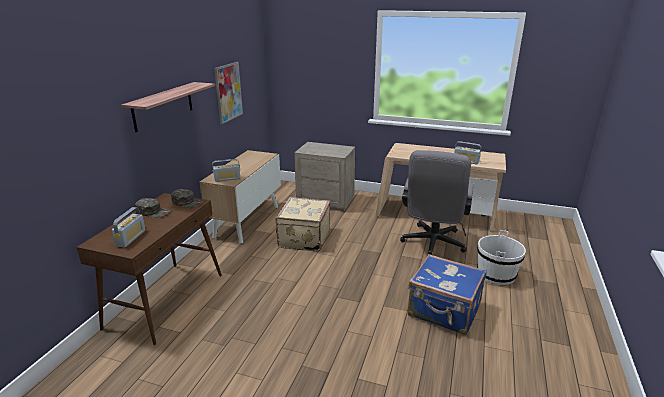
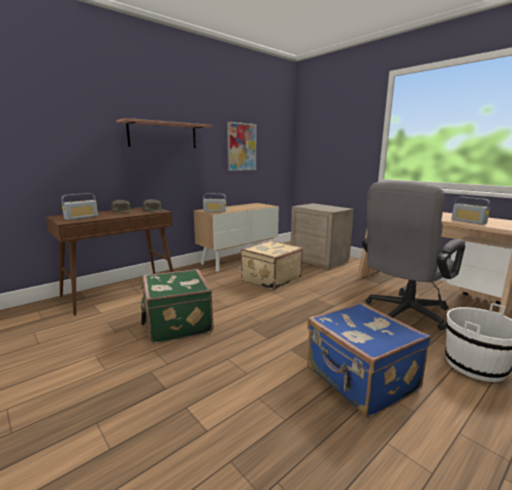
camera: 30 degrees right, 10 degrees down
(272, 316) = (176, 324): none -> green suitcase

